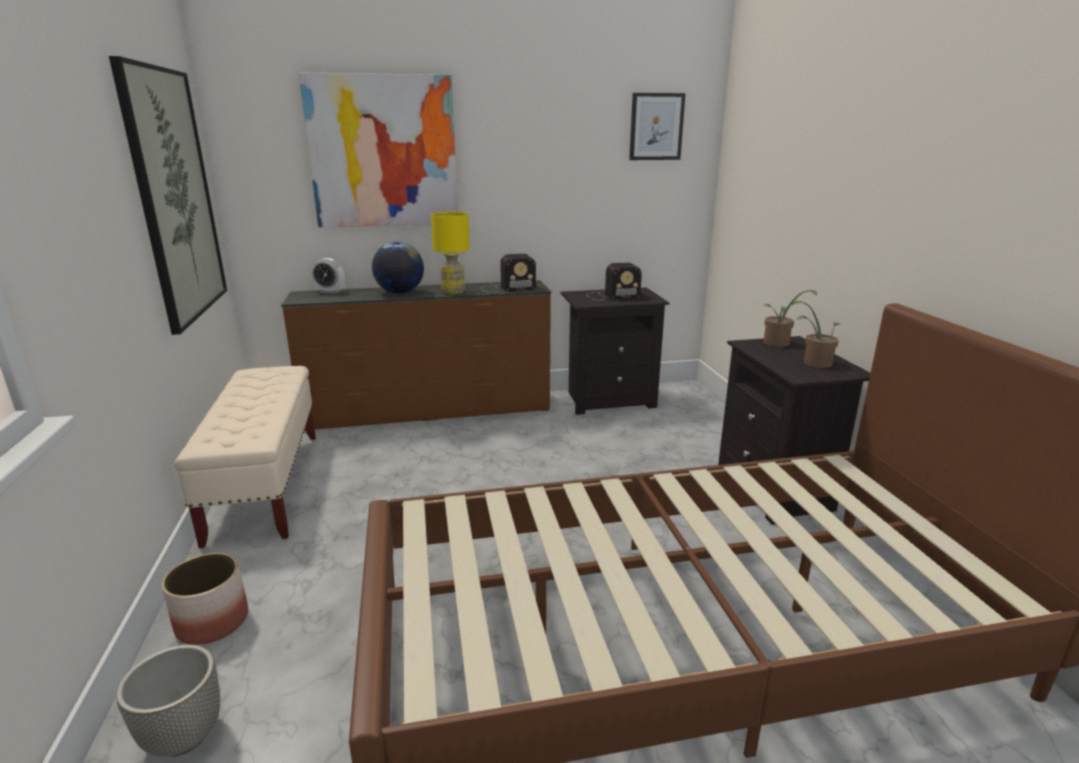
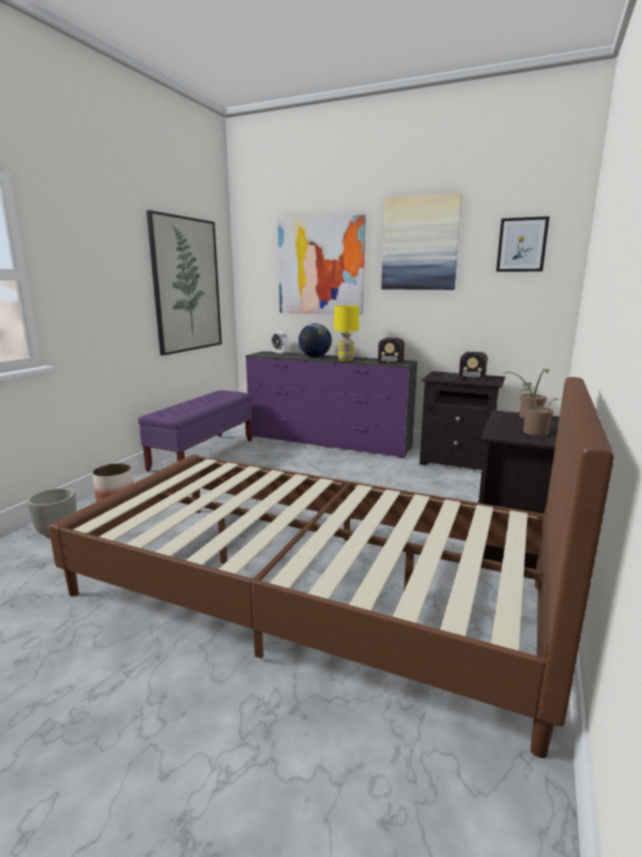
camera: 35 degrees right, 5 degrees down
(266, 485) = (203, 454): beige bench -> purple bench
(429, 411) = (328, 442): brown dresser -> purple dresser
(533, 121) = (420, 244): none -> picture

